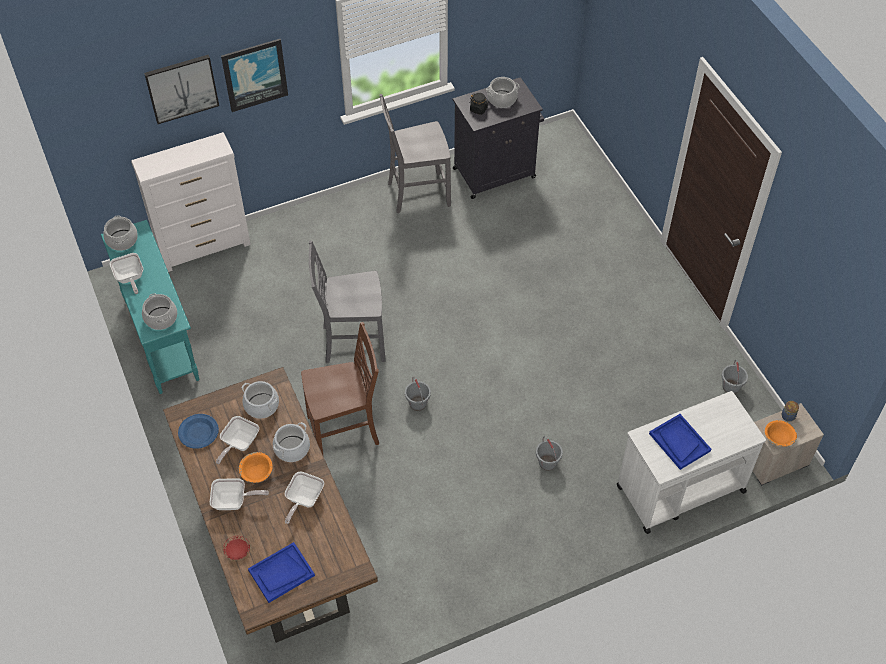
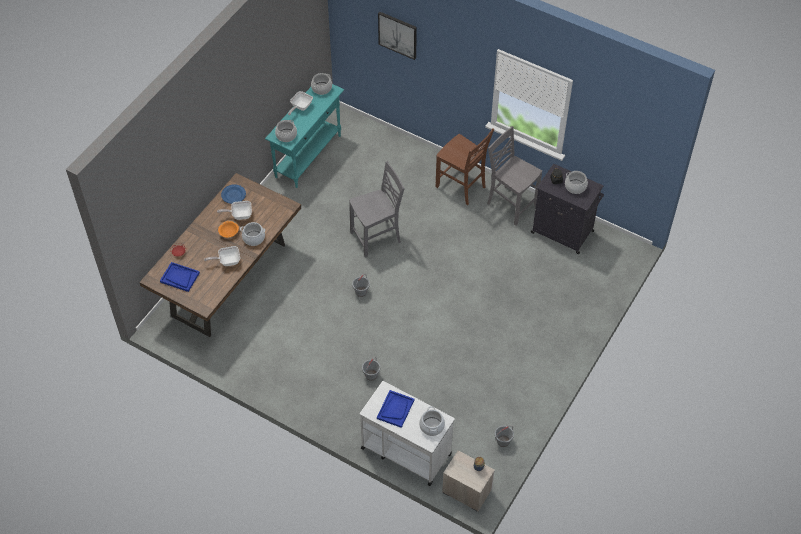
camera: 55 degrees right, 0 degrees up
(205, 248) = (383, 135): white dresser -> none
(234, 501) = (205, 234): frying pan -> none
(254, 74) = (440, 57): picture -> none
(261, 405) = (269, 210): cooking pot -> cooking pot (432, 426)
(345, 432) = (316, 270): brown chair -> brown chair (461, 187)
(352, 342) = (377, 238): grey chair -> grey chair turned 105 degrees clockwise
(778, 438) = (458, 469): orange bowl -> none

